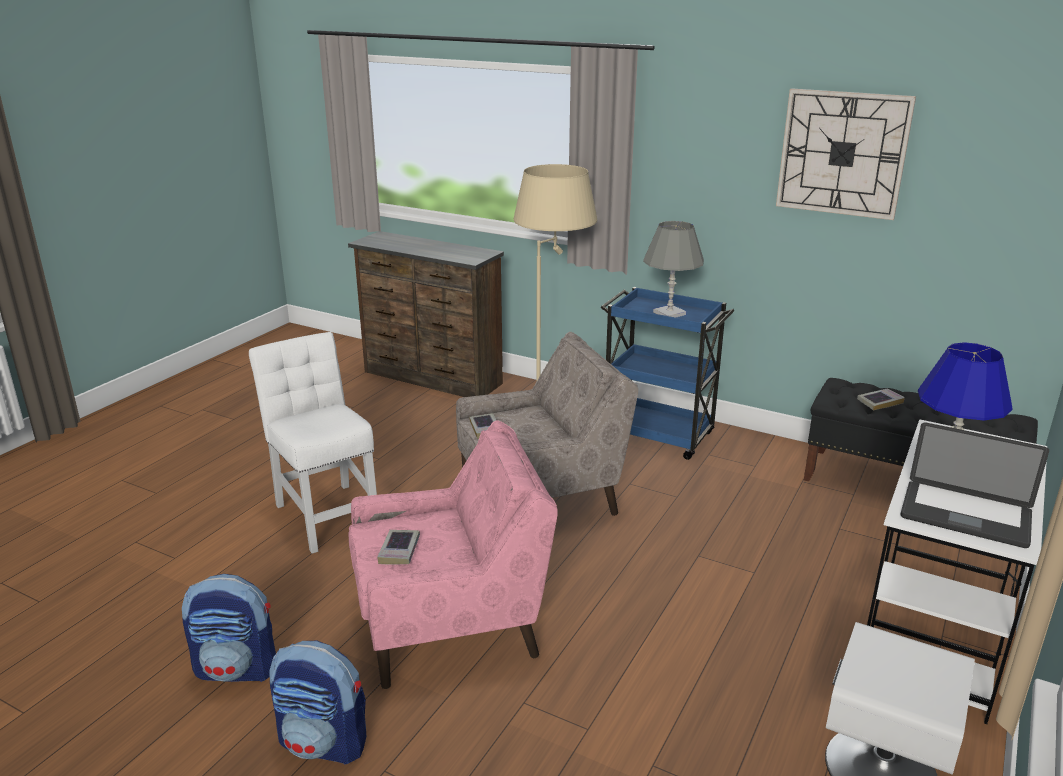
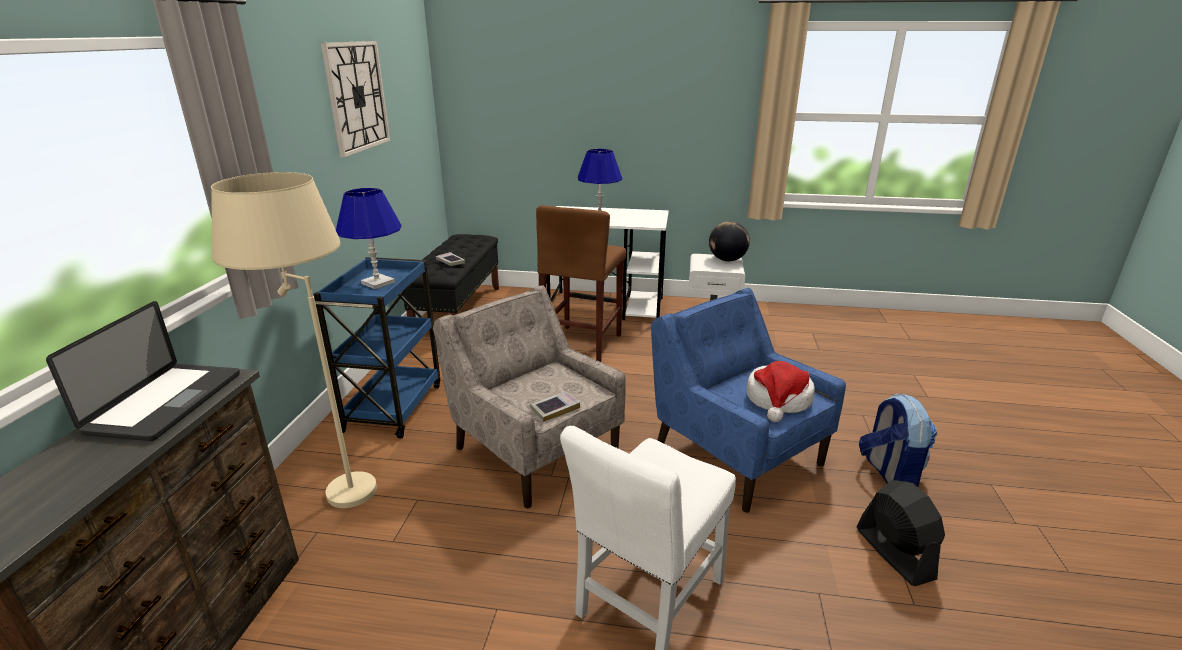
camera: 110 degrees left, 0 degrees up
(238, 669) = (894, 553): backpack -> black fan
(399, 550) = (778, 400): book -> hat
(451, 624) = (736, 454): pink armchair -> blue armchair
(669, 313) = (377, 283): grey table lamp -> blue table lamp
(771, 571) = (581, 346): none -> brown stool
(925, 695) = (727, 260): none -> globe
(965, 515) = (644, 217): laptop -> laptop (166, 402)

